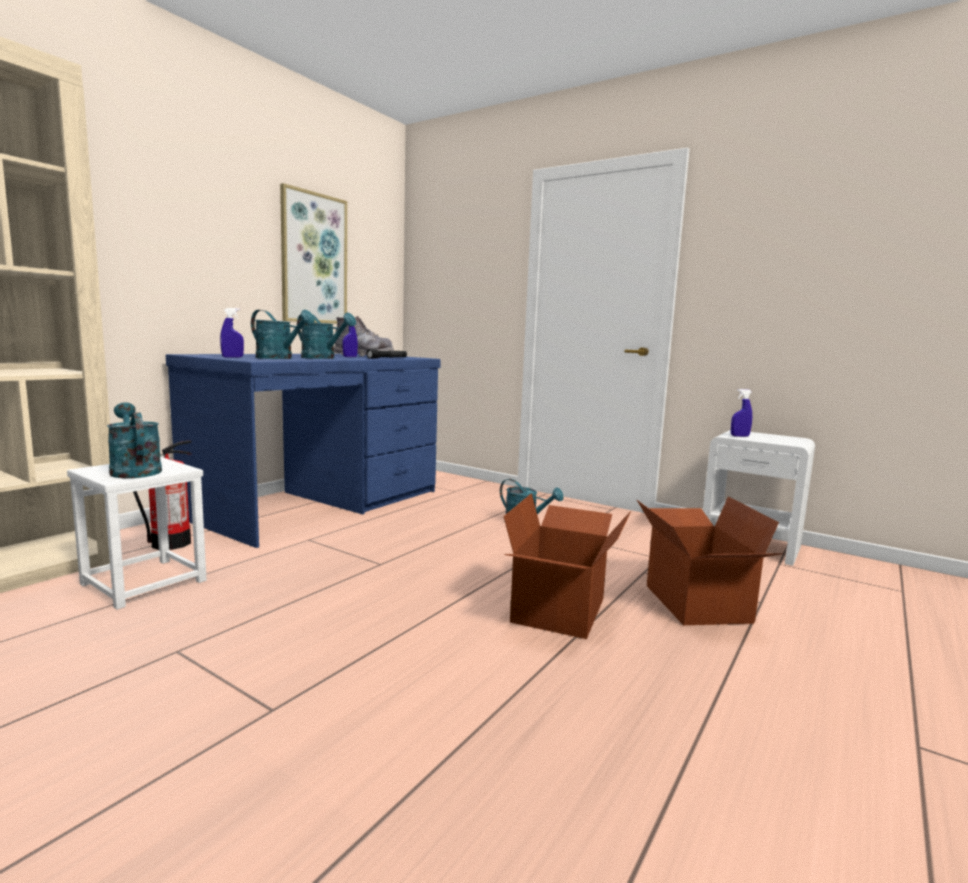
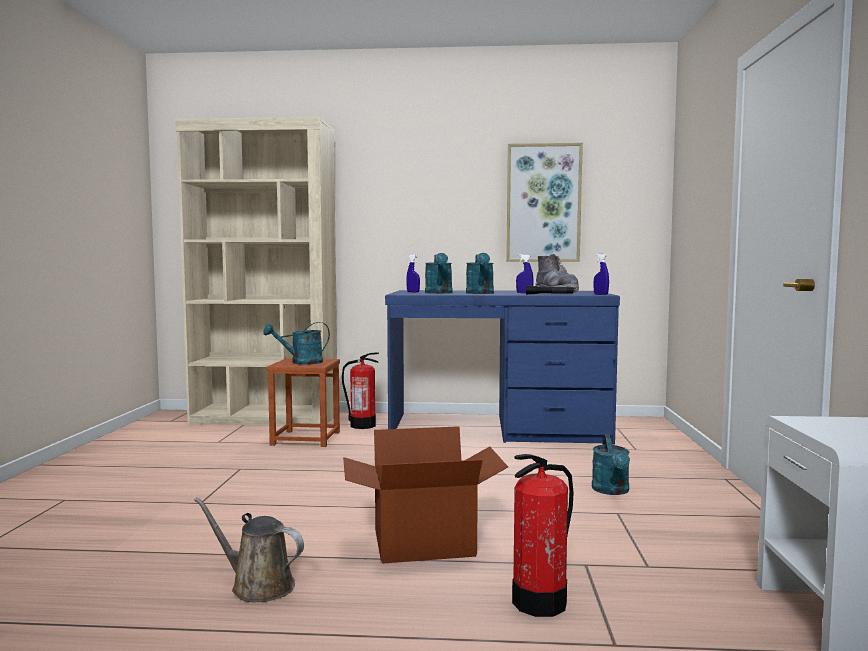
camera: 60 degrees right, 5 degrees down
(134, 470) = (301, 362): turquoise watering can -> turquoise watering can turned 135 degrees counterclockwise
(144, 583) = (305, 439): white stool -> brown stool
(591, 717) = (257, 586): none -> brown watering can
(694, 603) = (540, 602): cardboard box -> fire extinguisher
(739, 436) = (816, 421): blue spray bottle -> blue spray bottle (600, 294)

